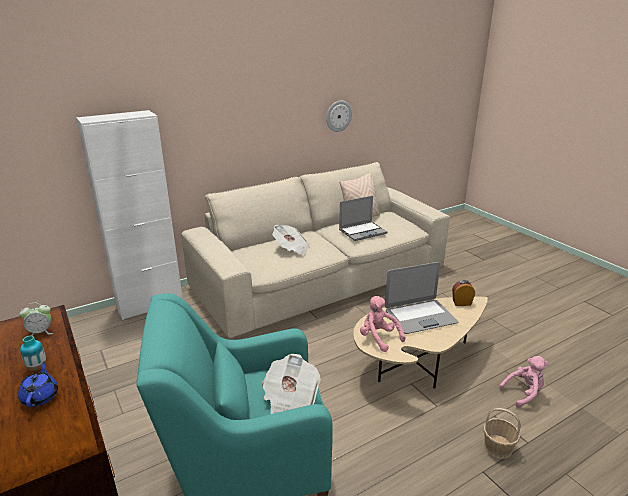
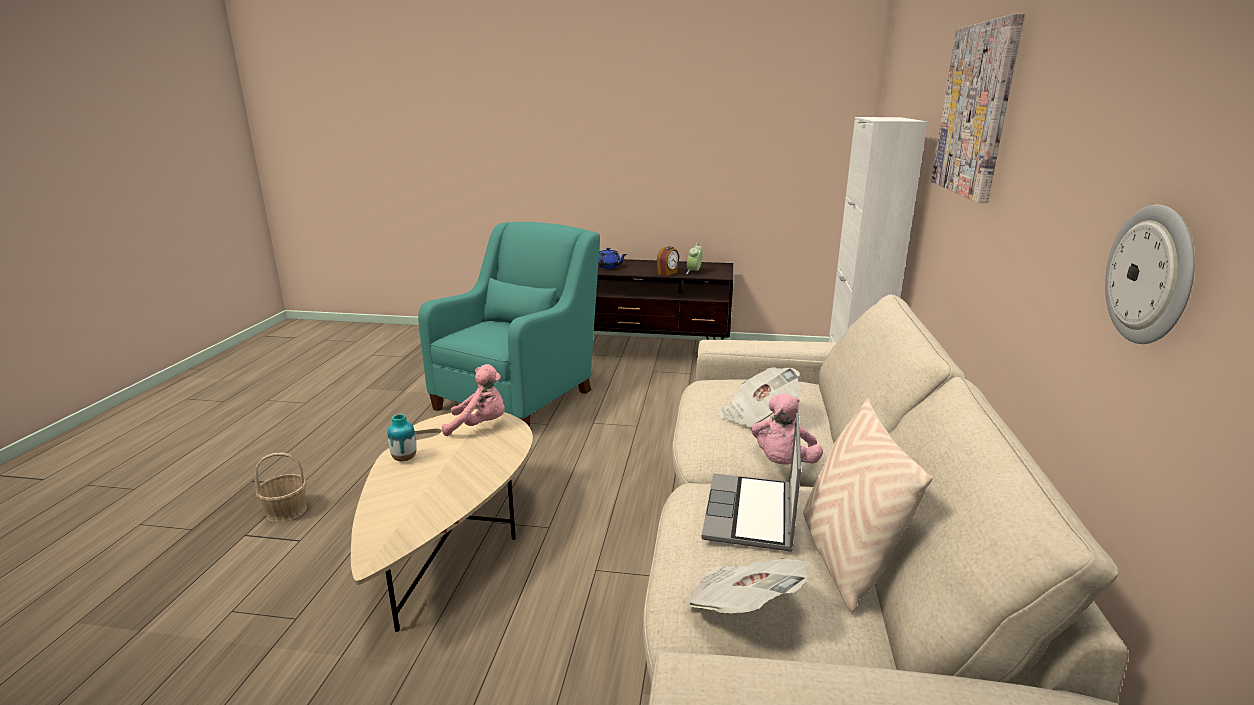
camera: 130 degrees right, 5 degrees down
(37, 367) = (645, 268): vase -> vase (404, 458)
(206, 95) = (976, 110): none -> picture
(290, 400) = (478, 333): newspaper -> newspaper (742, 608)
(420, 316) = (454, 475): laptop -> none
(461, 302) = (403, 536): alarm clock -> alarm clock (668, 273)
(523, 393) = (254, 596): pink plush toy -> pink plush toy (783, 464)

